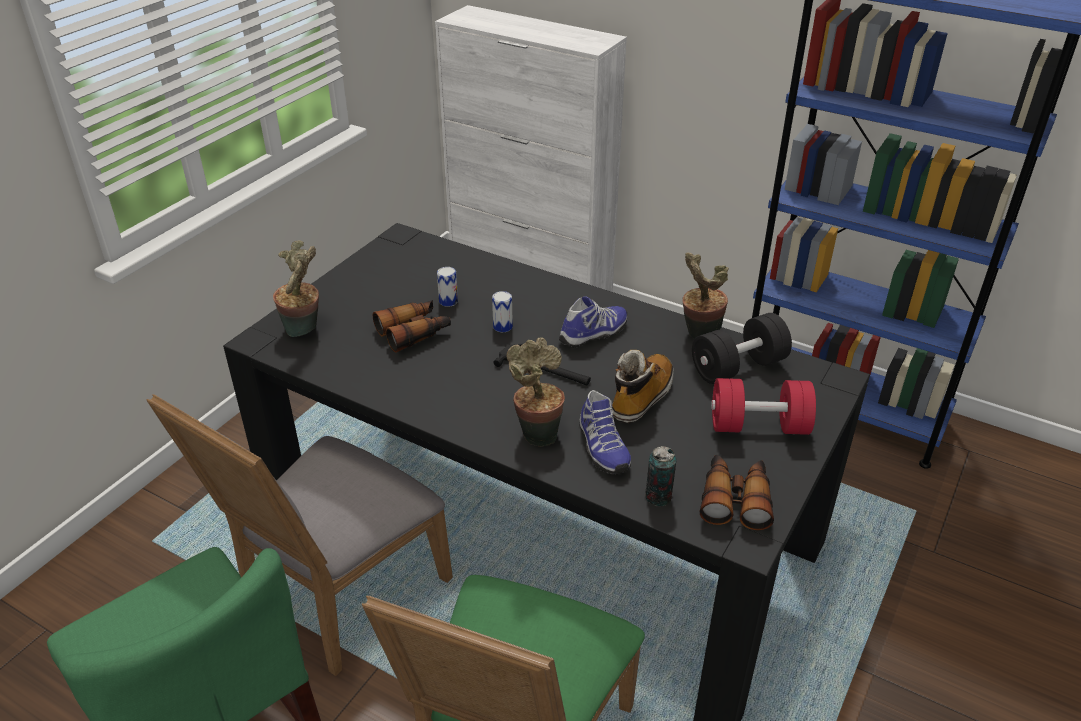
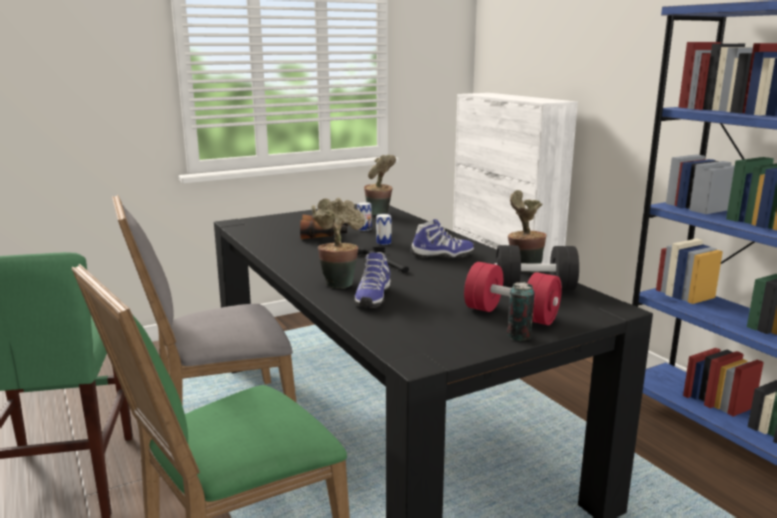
camera: 30 degrees right, 20 degrees down
(304, 329) = (264, 224): potted plant -> potted plant (379, 214)
(642, 397) = (436, 284): boot -> none
(658, 497) = (379, 325): can -> can (519, 336)
(735, 498) = (438, 340): binoculars -> none

